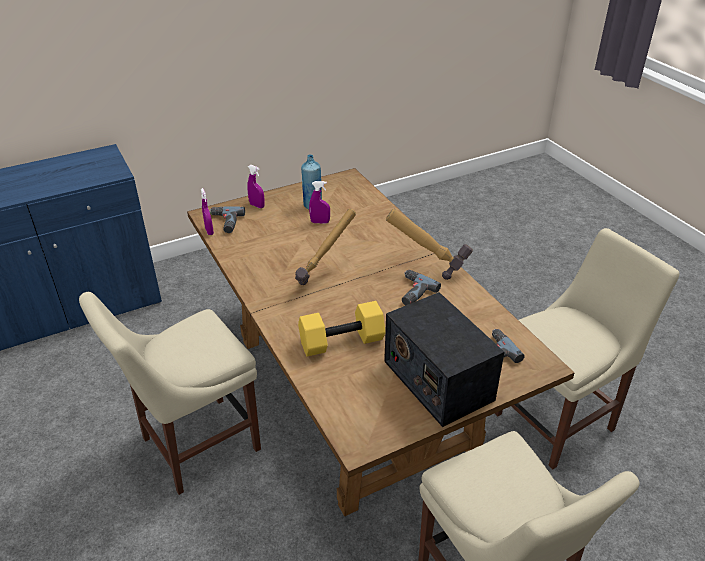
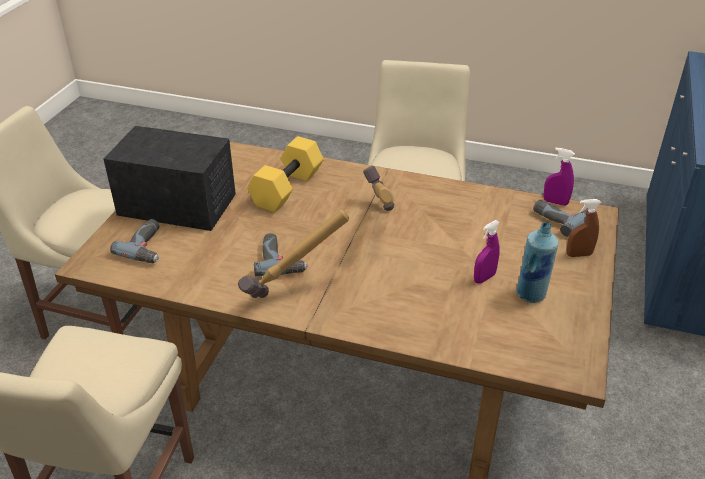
camera: 135 degrees right, 0 degrees up
(257, 205) = (579, 254): purple spray bottle -> brown spray bottle

